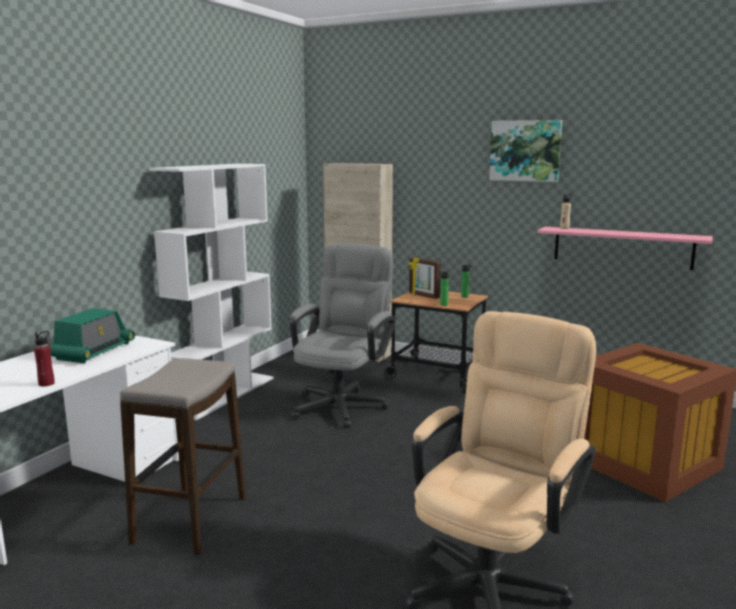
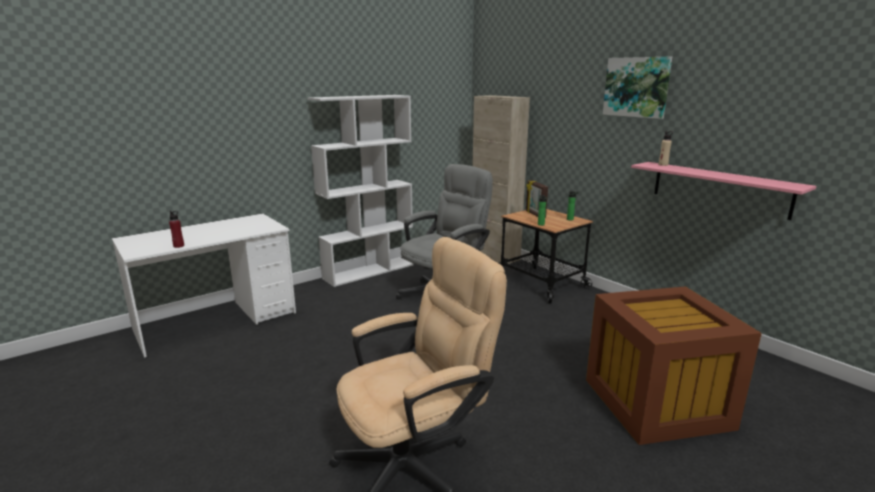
camera: 25 degrees right, 5 degrees up
(94, 351) = (235, 228): radio -> none
(191, 520) = (264, 356): stool -> none

